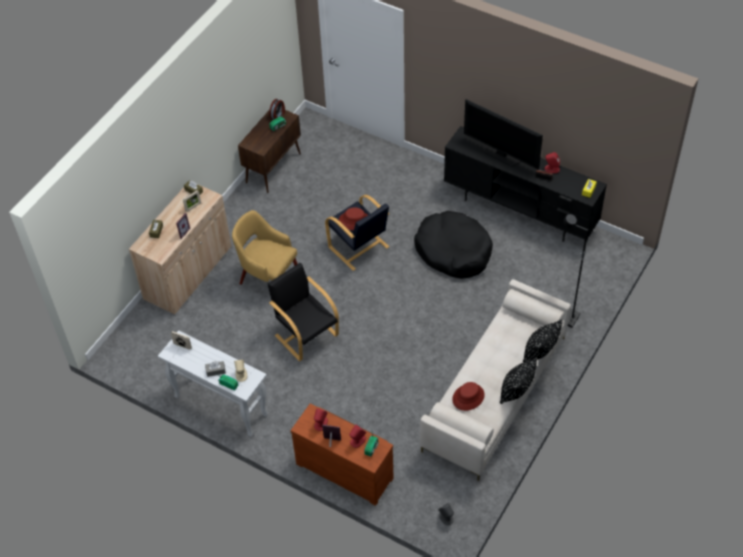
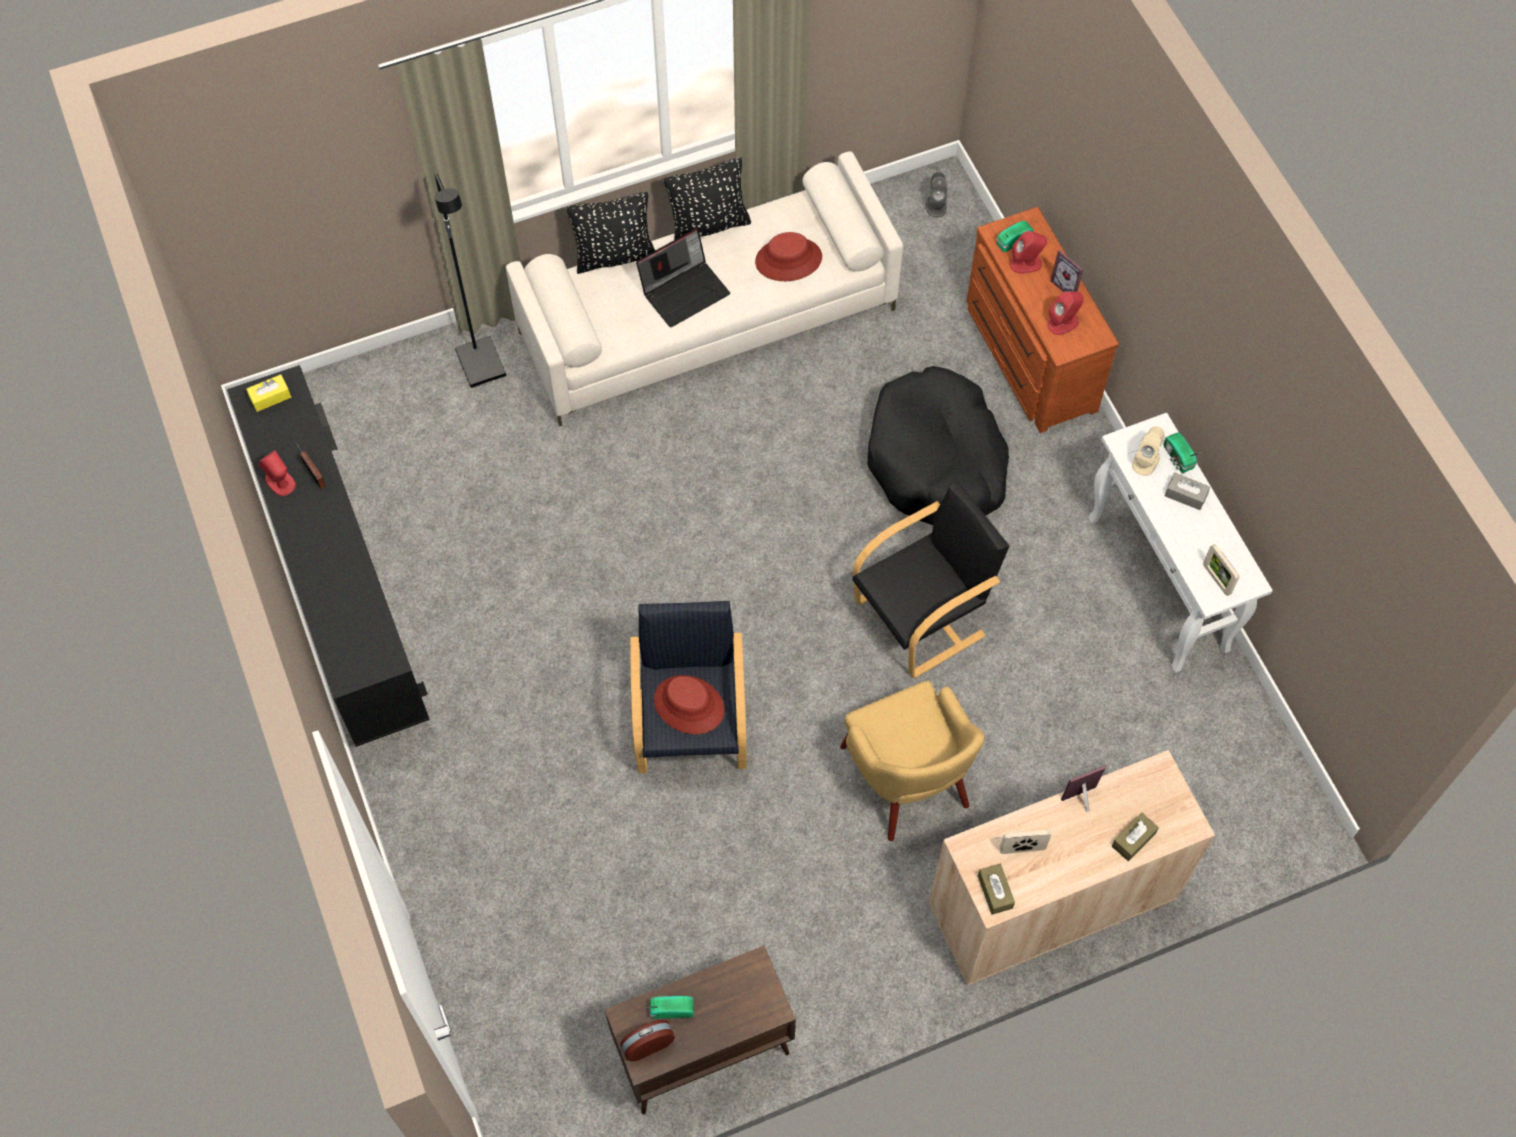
camera: 145 degrees left, 10 degrees up
(306, 334) = (922, 617): black armchair -> black armchair turned 120 degrees counterclockwise
(453, 251) = (536, 601): black dog bed -> black dog bed (937, 461)
(497, 356) = (685, 290): none -> laptop
(501, 154) = (330, 576): television -> none

